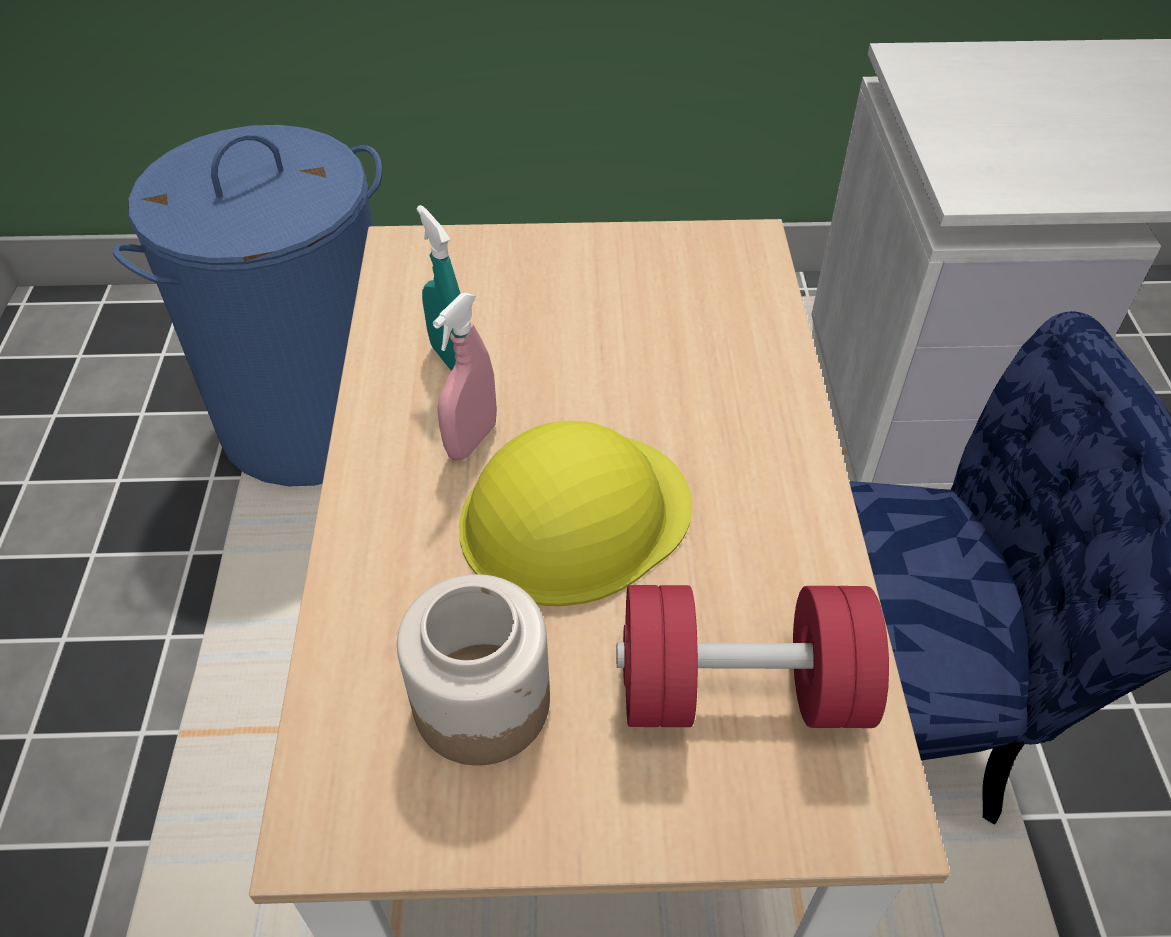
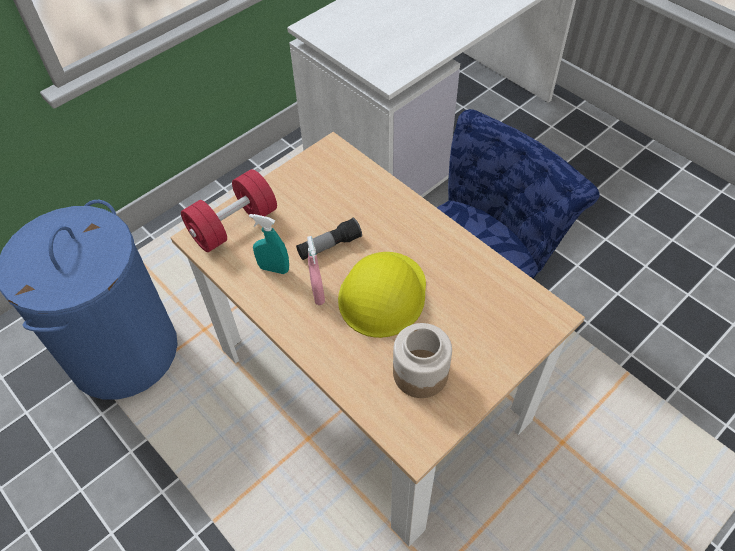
camera: 40 degrees left, 5 degrees up
(575, 381) = (329, 246): none -> flashlight
(740, 690) = (488, 310): red dumbbell -> red dumbbell (233, 225)

